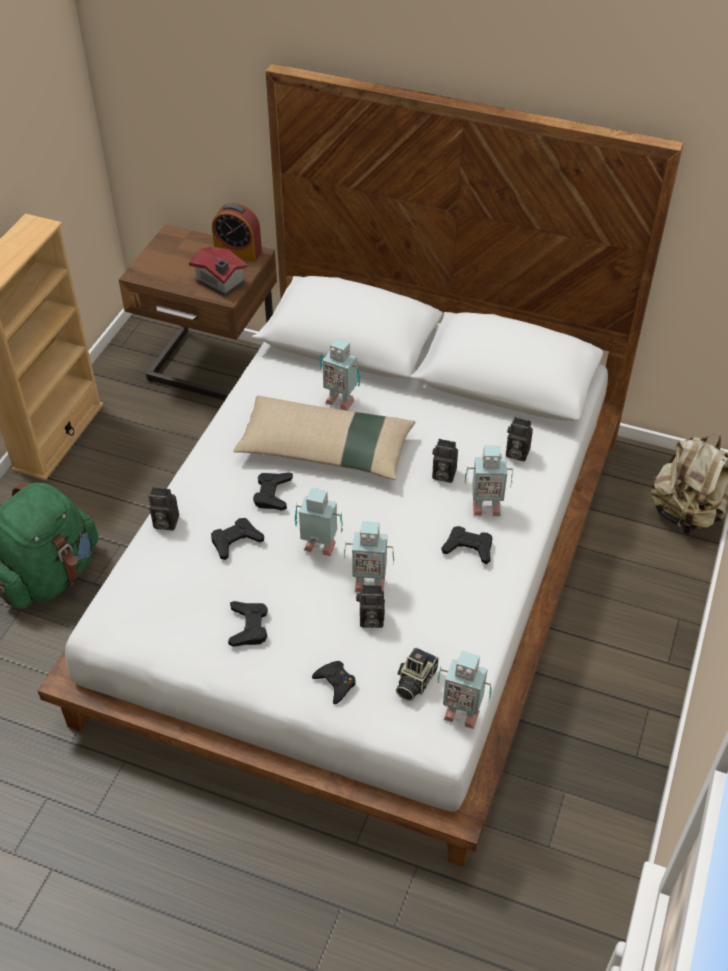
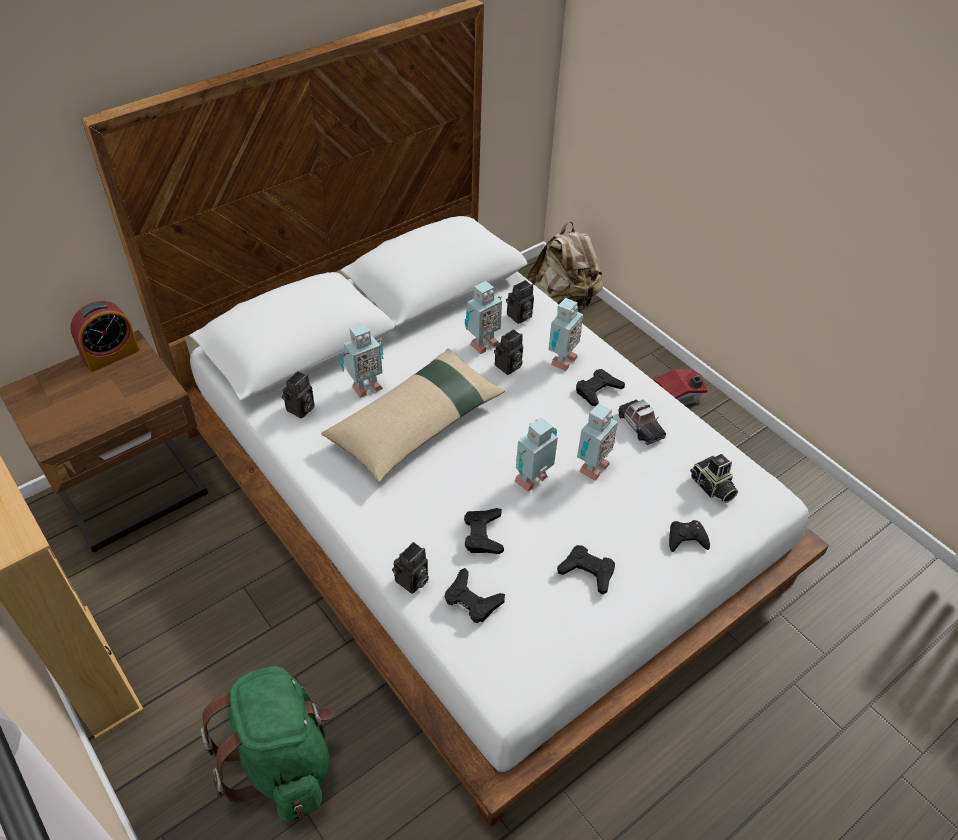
camera: 60 degrees left, 0 degrees up
(220, 283) = (141, 387): toy house -> toy house (677, 400)
(272, 494) = (444, 482): black game controller -> black game controller (472, 600)
(370, 620) = (631, 485): camera -> camera (301, 410)
(449, 597) = (640, 425): none -> toy car
(461, 713) = (756, 475): toy robot -> toy robot (482, 344)

